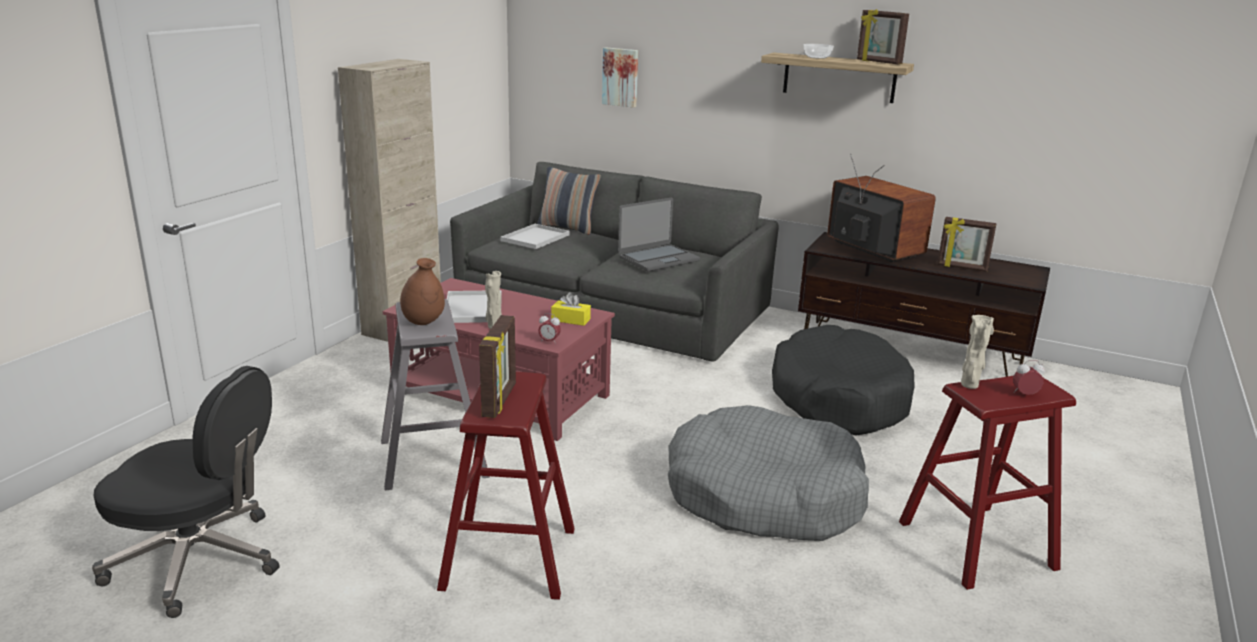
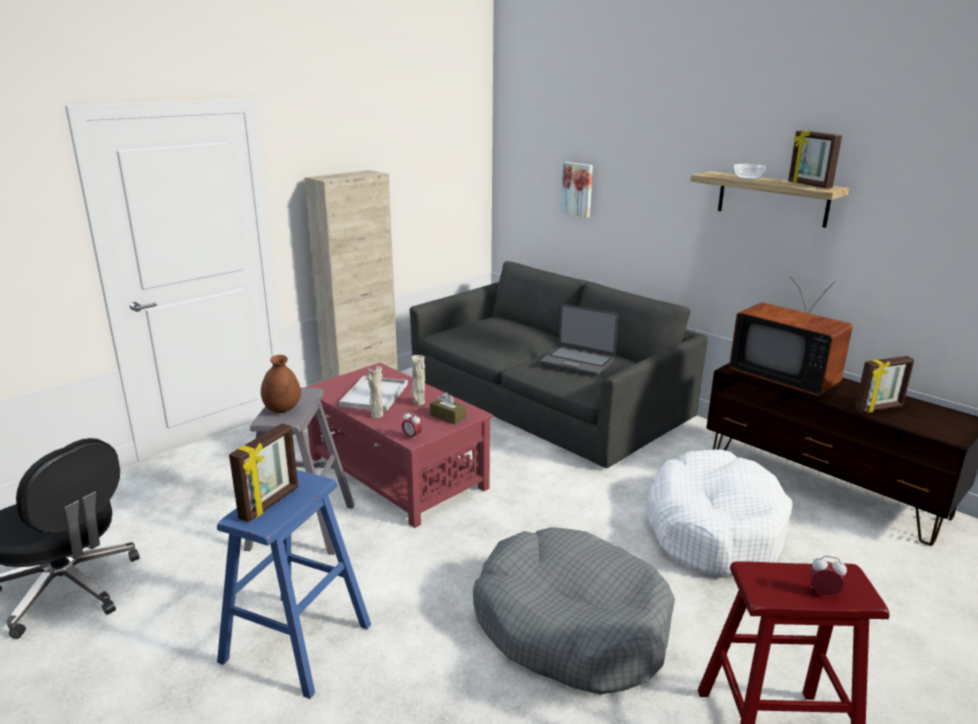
camera: 20 degrees right, 0 degrees up
(509, 558) = (296, 643): red stool -> blue stool
(535, 238) = (482, 330): white tray -> none
(568, 228) = (519, 322): pillow -> none
(570, 320) = (448, 417): yellow tissue box -> brown tissue box
(658, 259) = (577, 362): laptop -> laptop turned 45 degrees clockwise
(838, 398) = (713, 528): black dog bed -> white dog bed
(870, 251) = (785, 378): television -> television turned 150 degrees clockwise
(962, 268) = (879, 409): picture frame -> picture frame turned 60 degrees counterclockwise
(969, 386) = (760, 569): beige vase -> beige vase (418, 403)

